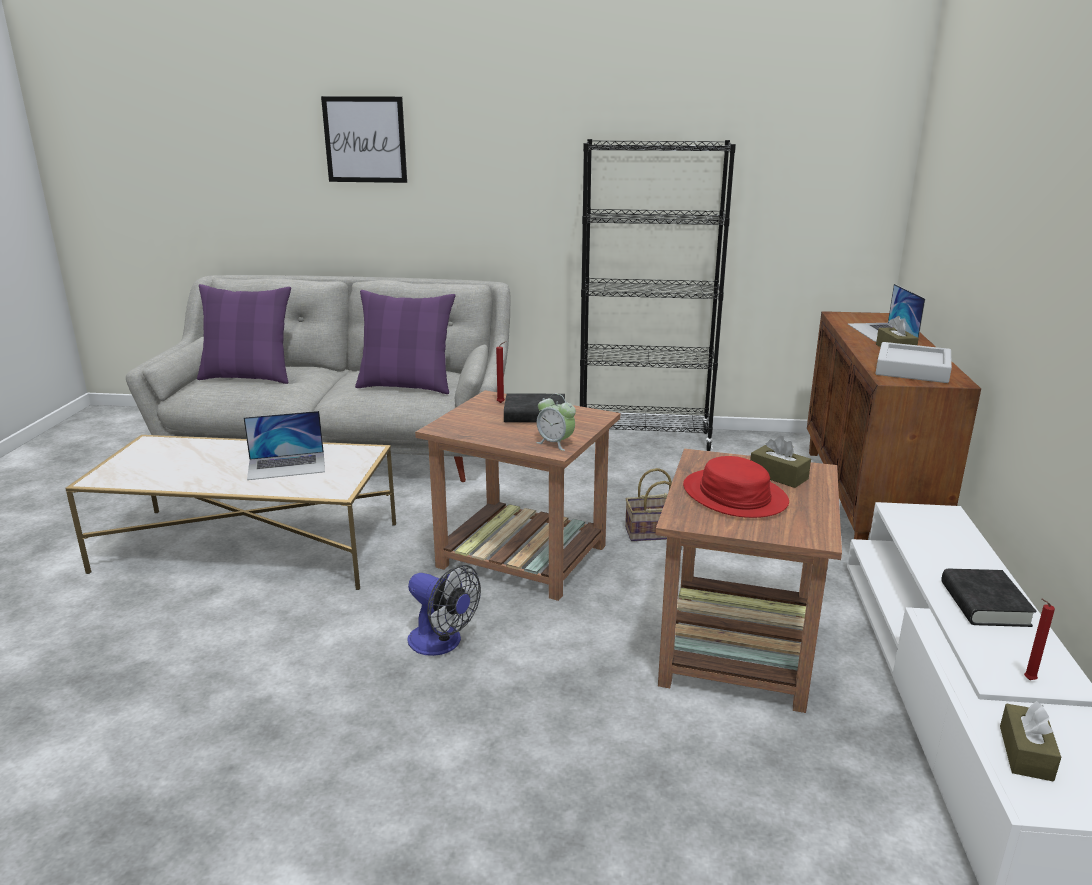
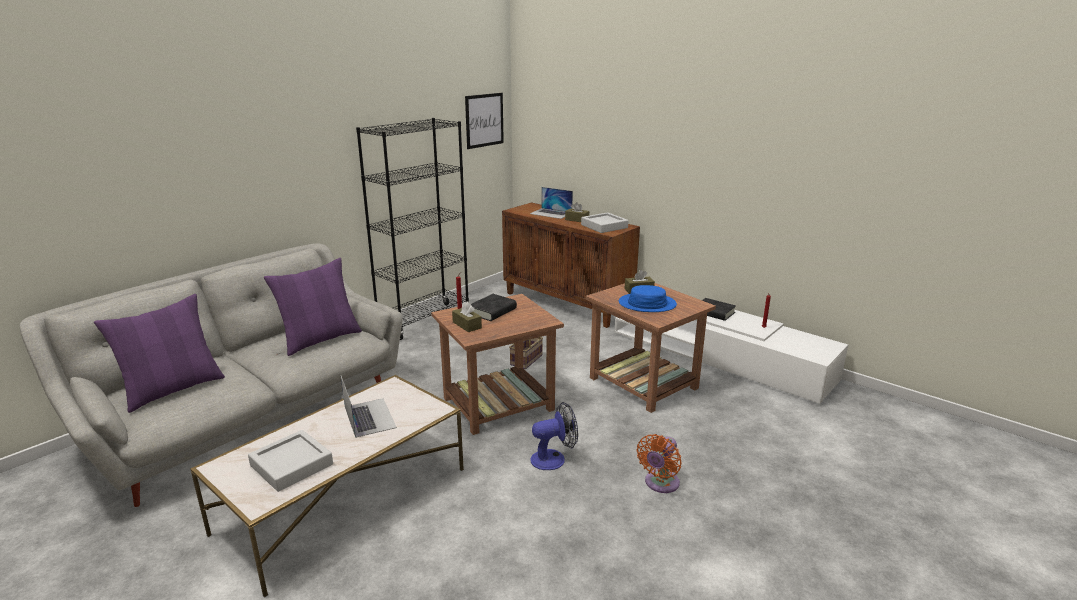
camera: 55 degrees left, 0 degrees up
(171, 467) = (291, 465): none -> grey tray
(287, 465) = (369, 417): laptop -> laptop turned 45 degrees counterclockwise
(365, 140) = (180, 151): picture -> picture (484, 120)
(468, 762) = (660, 484): none -> orange fan
(555, 443) = (539, 318): alarm clock -> none
(734, 495) = (647, 304): red hat -> blue hat
(1025, 753) = (796, 348): brown tissue box -> brown tissue box (467, 325)

